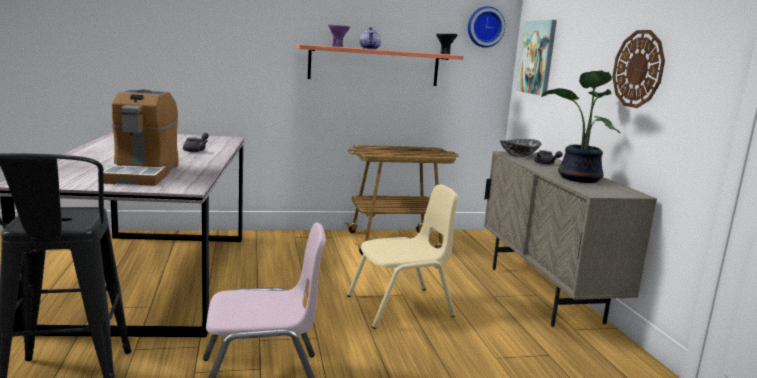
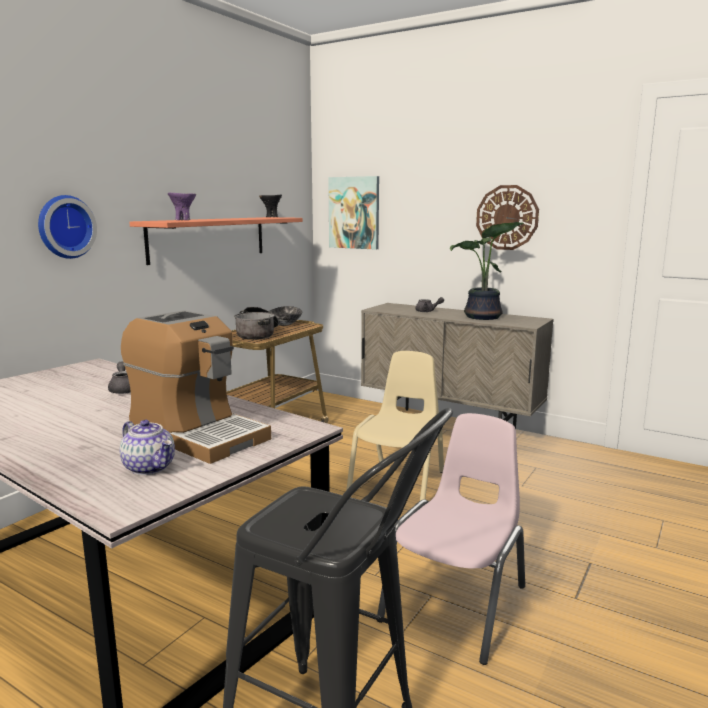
camera: 45 degrees left, 0 degrees up
(370, 49) = (216, 219): teapot -> teapot (150, 467)
(384, 151) = (257, 334): none -> cooking pot
(485, 27) = (290, 185): wall clock -> wall clock (64, 227)
(519, 155) = (388, 309): bowl -> bowl (284, 324)

